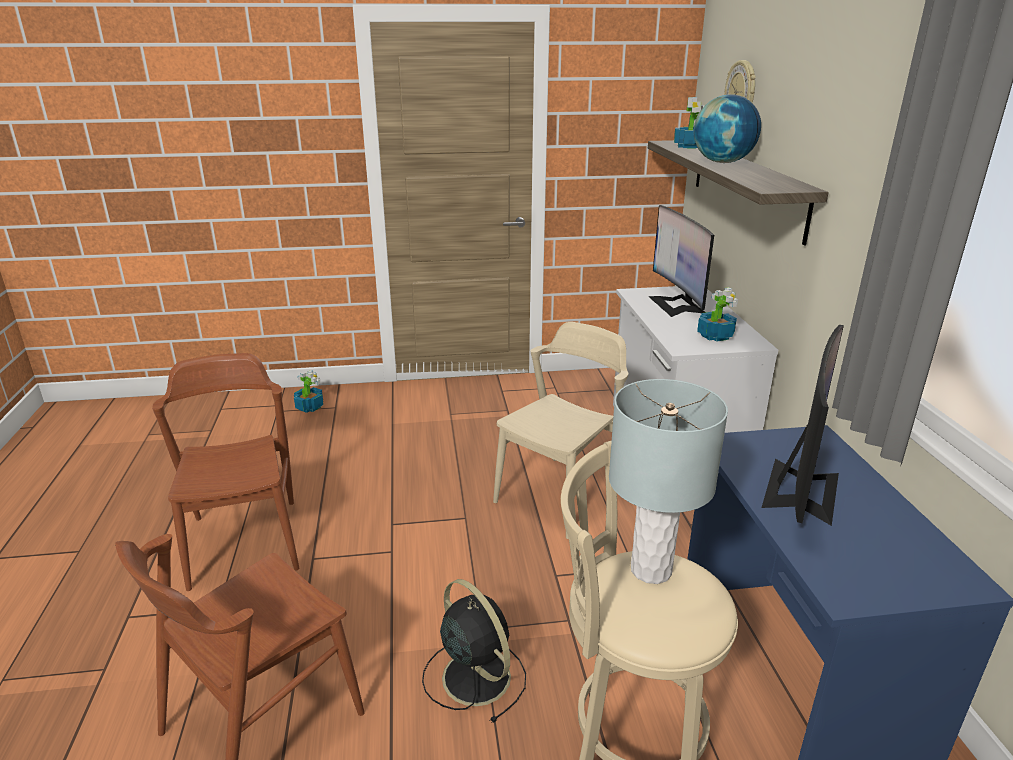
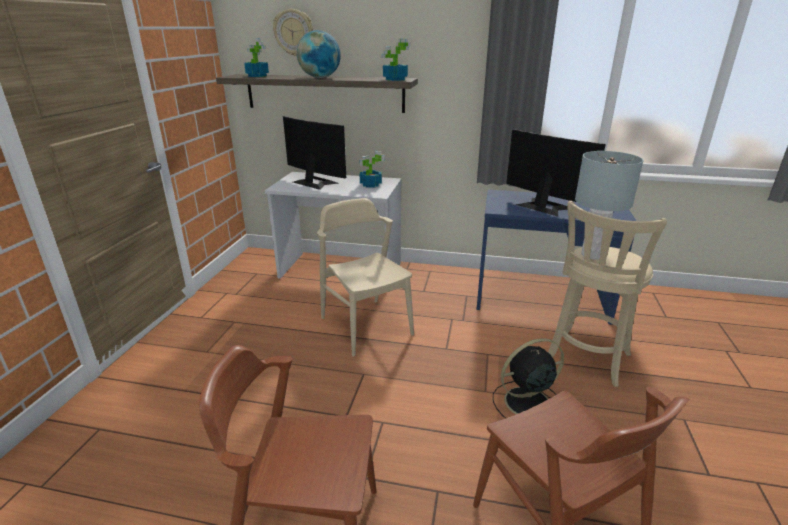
camera: 70 degrees left, 0 degrees up
(309, 407) = (70, 452): potted plant -> potted plant (394, 79)
(677, 304) = (315, 182): monitor -> monitor turned 150 degrees counterclockwise

